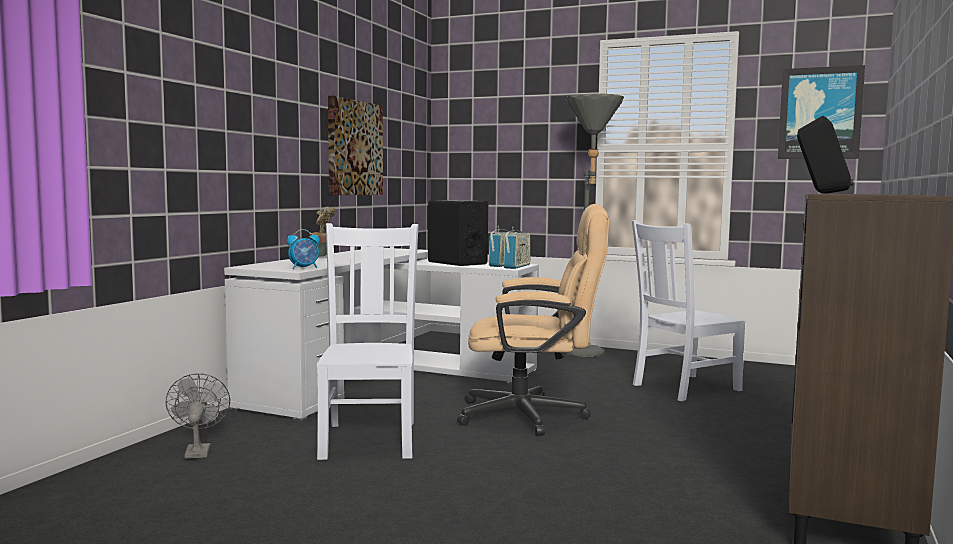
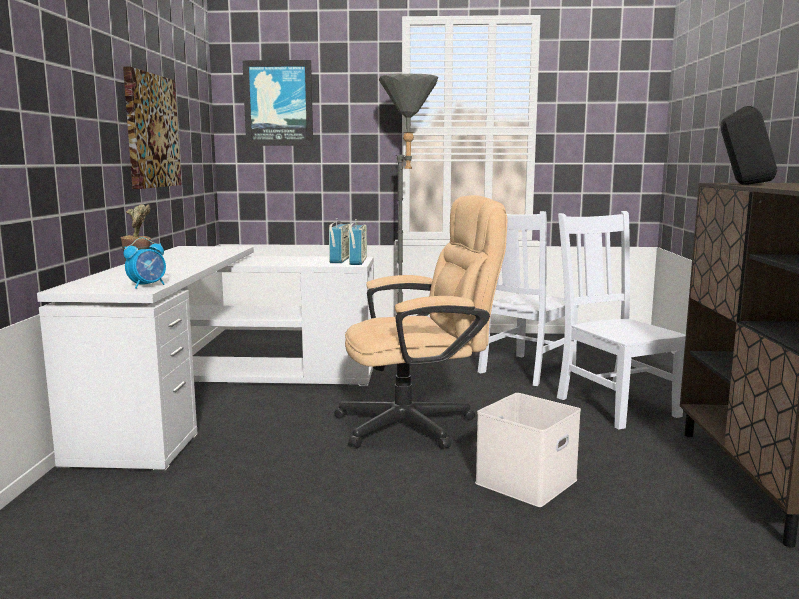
camera: 20 degrees left, 5 degrees up
(198, 450) = (56, 542): grey fan -> none
(369, 438) = (267, 484): white chair -> white chair (614, 405)
(457, 263) = (287, 260): black speaker -> none
(590, 466) = (525, 480): none -> white storage box
(820, 113) = (613, 99): picture -> picture (278, 103)

